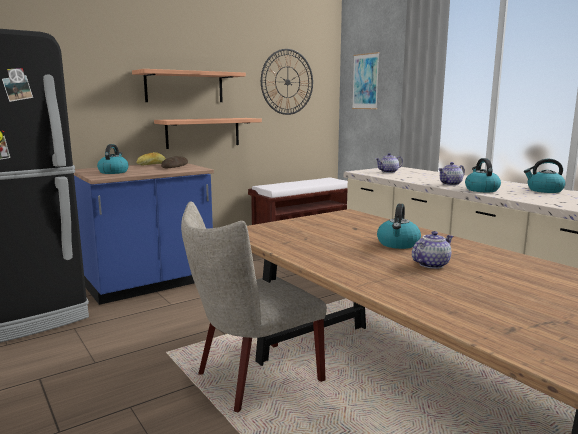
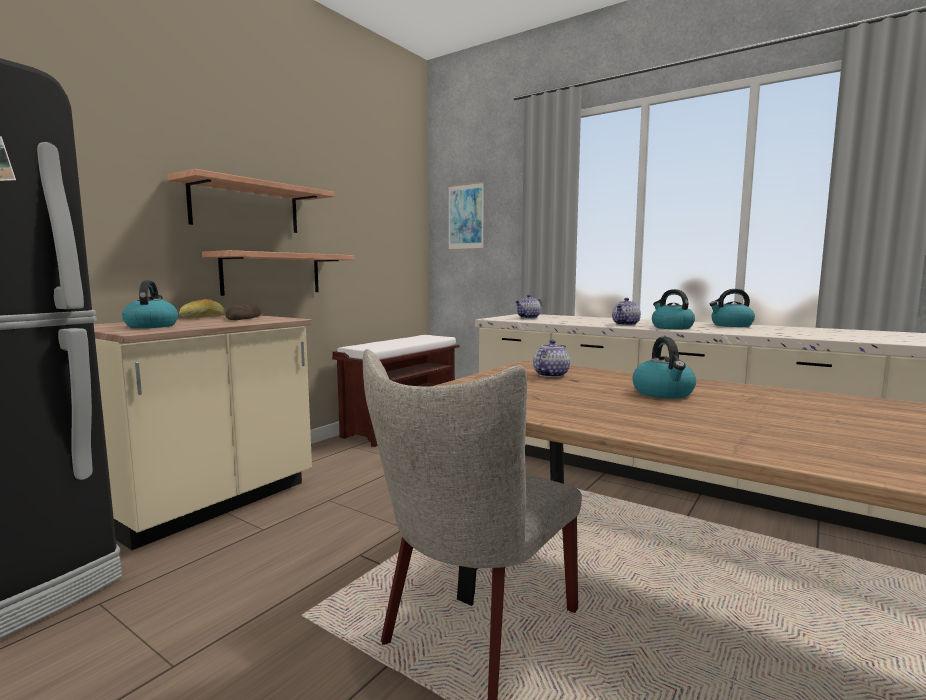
camera: 20 degrees left, 5 degrees down
(149, 284) = (209, 503): blue counter -> beige counter
(287, 82) = (374, 213): wall clock -> none
(431, 264) = (754, 413): teapot -> teapot (550, 375)

